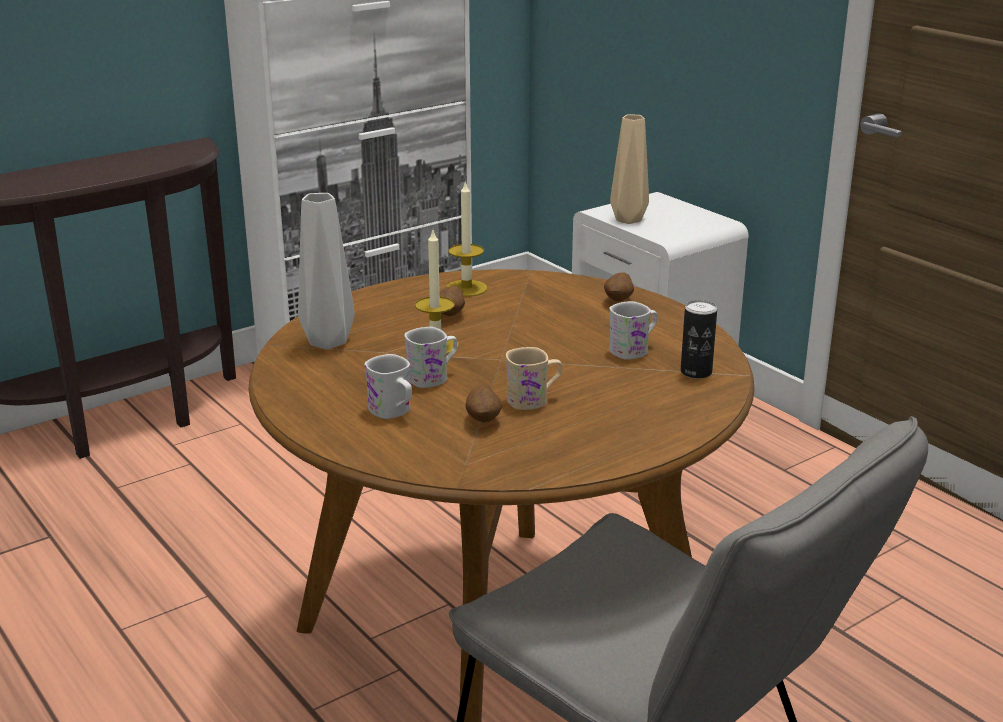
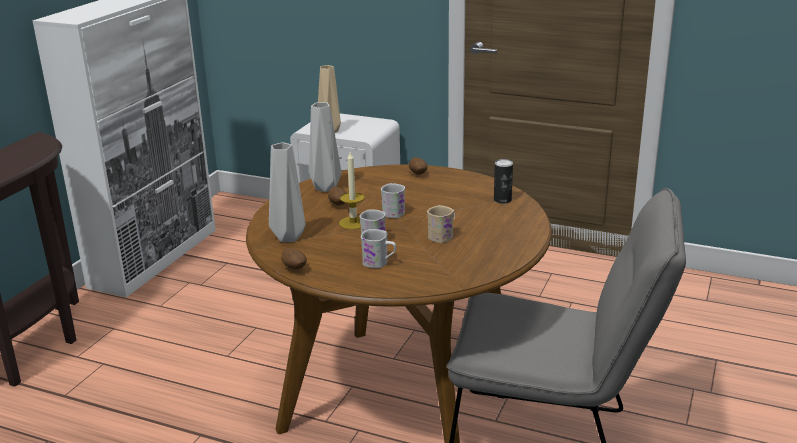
camera: 30 degrees left, 0 degrees up
(466, 288) = (327, 188): candle -> grey vase
(483, 420) = (431, 253): potato -> potato (294, 268)
(633, 350) = (459, 197): white mug -> white mug (395, 212)

